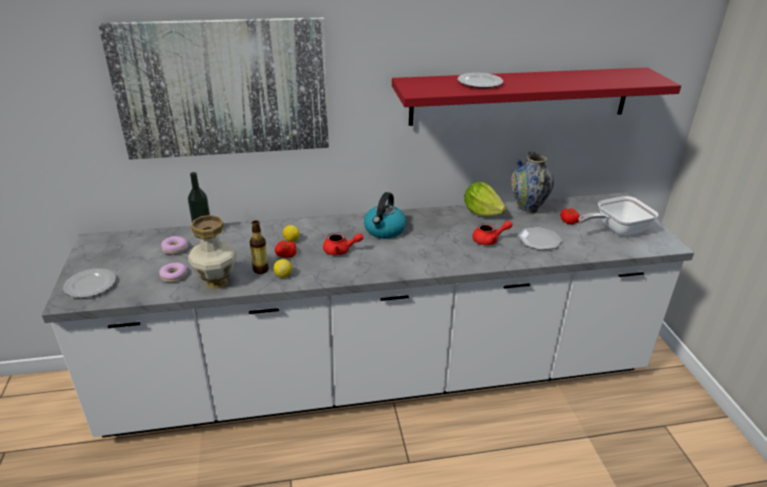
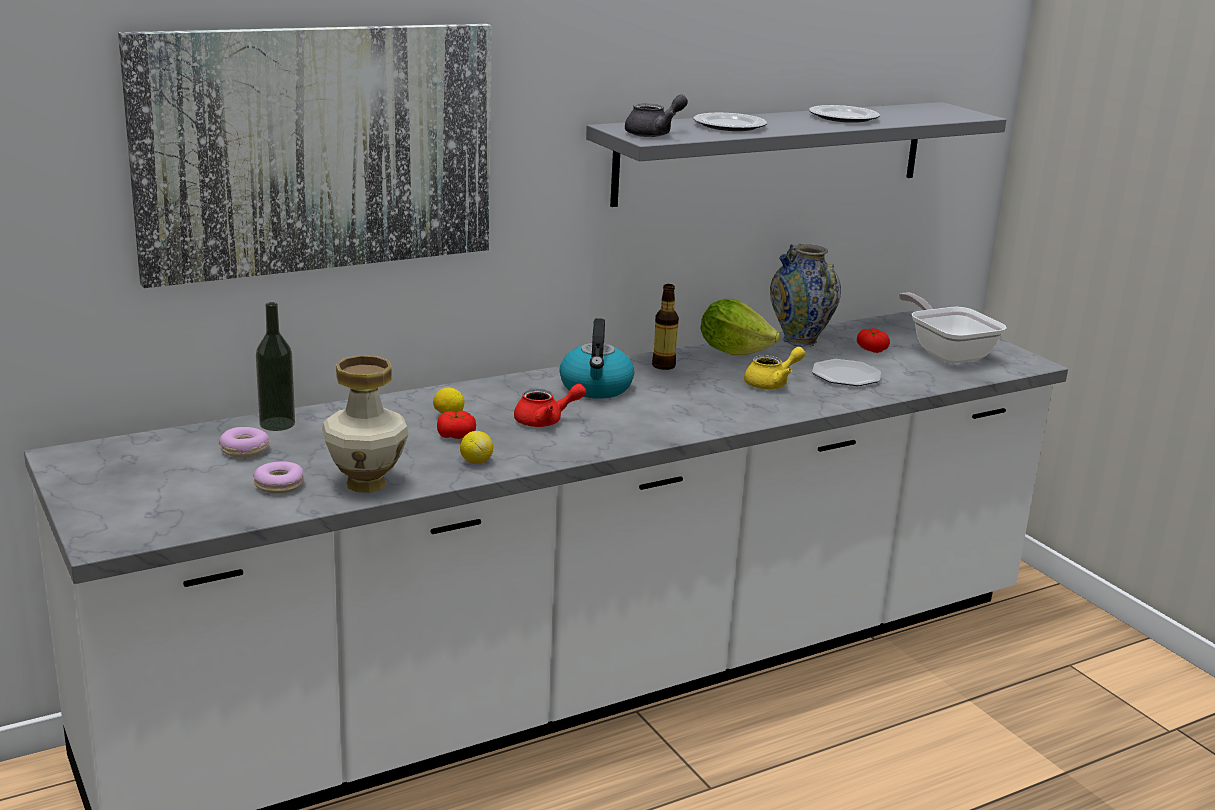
camera: 20 degrees left, 10 degrees down
(91, 285) = (130, 515): plate -> plate (844, 117)
(260, 270) = (430, 459): bottle -> bottle (663, 366)
(424, 88) = (654, 134): none -> grey teapot
(489, 240) = (772, 383): red teapot -> yellow teapot
(521, 96) = (773, 152): red shelf -> grey shelf
(616, 230) = (947, 353): frying pan -> frying pan turned 105 degrees clockwise

